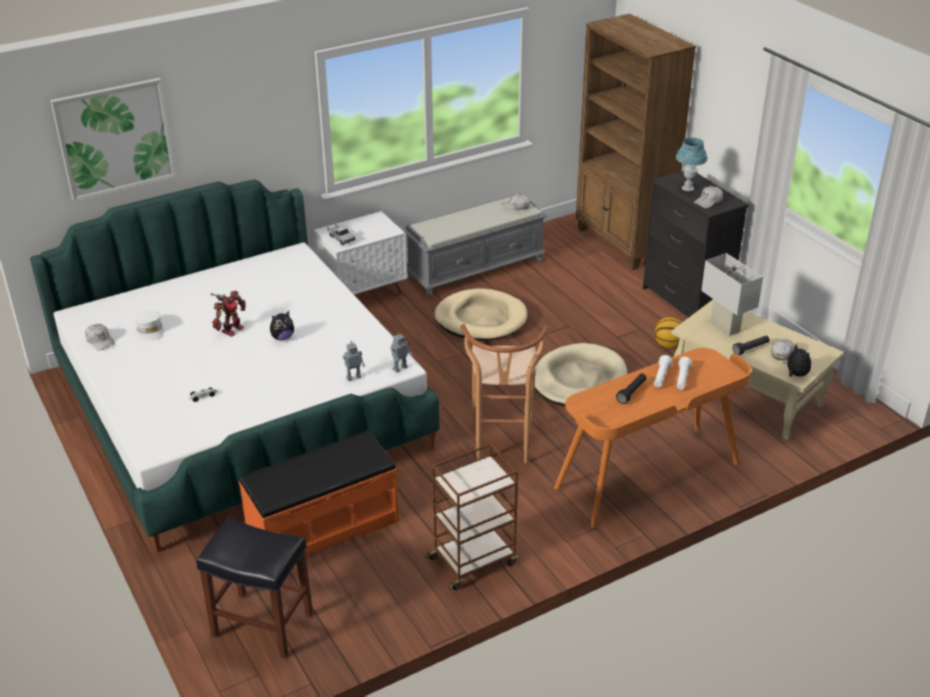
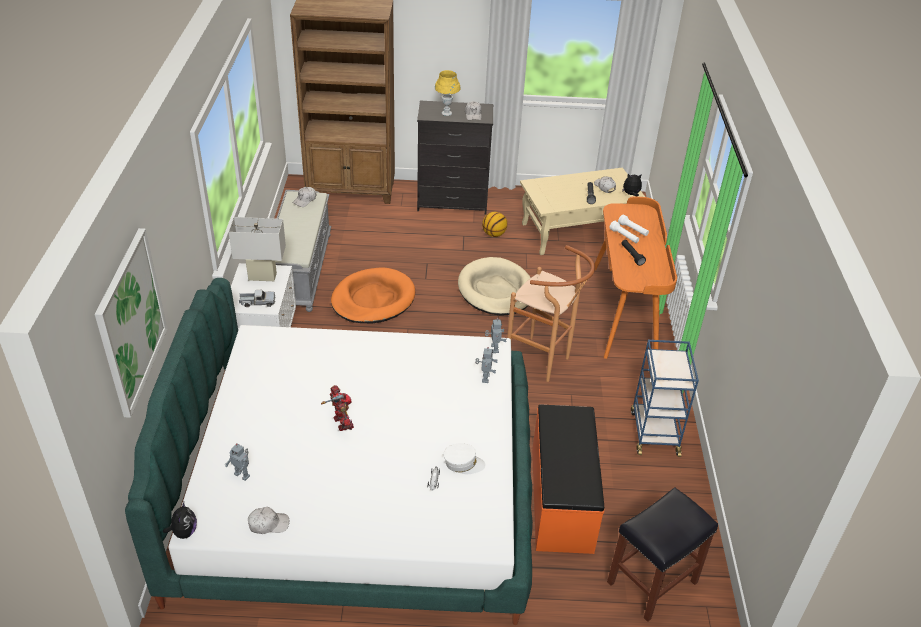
camera: 60 degrees left, 5 degrees up
(141, 310) = (242, 475): none -> toy robot
(150, 330) = (286, 479): white cap -> white cap (463, 463)
(282, 338) = (387, 396): plush toy -> plush toy (184, 532)
(473, 560) = (654, 432): brown cart -> blue cart
(481, 319) = (373, 299): beige dog bed -> orange dog bed
(688, 188) = (446, 113): blue table lamp -> yellow table lamp
(725, 327) = (557, 193): white table lamp -> white table lamp (262, 277)

